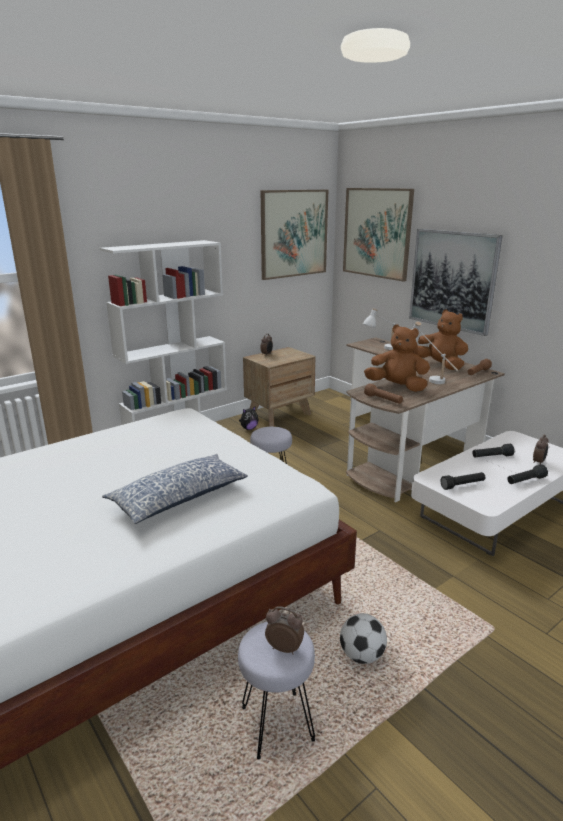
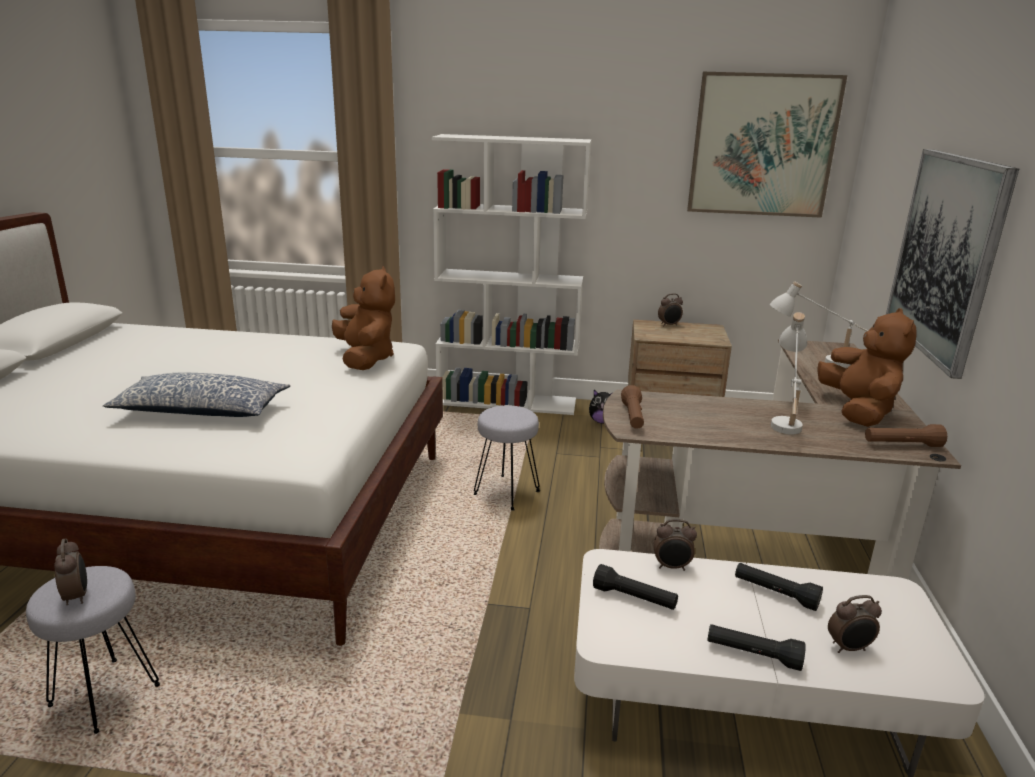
camera: 45 degrees right, 0 degrees up
(361, 655) = (262, 707): football -> none
(377, 233) = (891, 155): picture -> none
(397, 387) = (699, 411): brown plush toy -> brown plush toy (365, 359)
(449, 466) = (672, 567): none -> alarm clock

